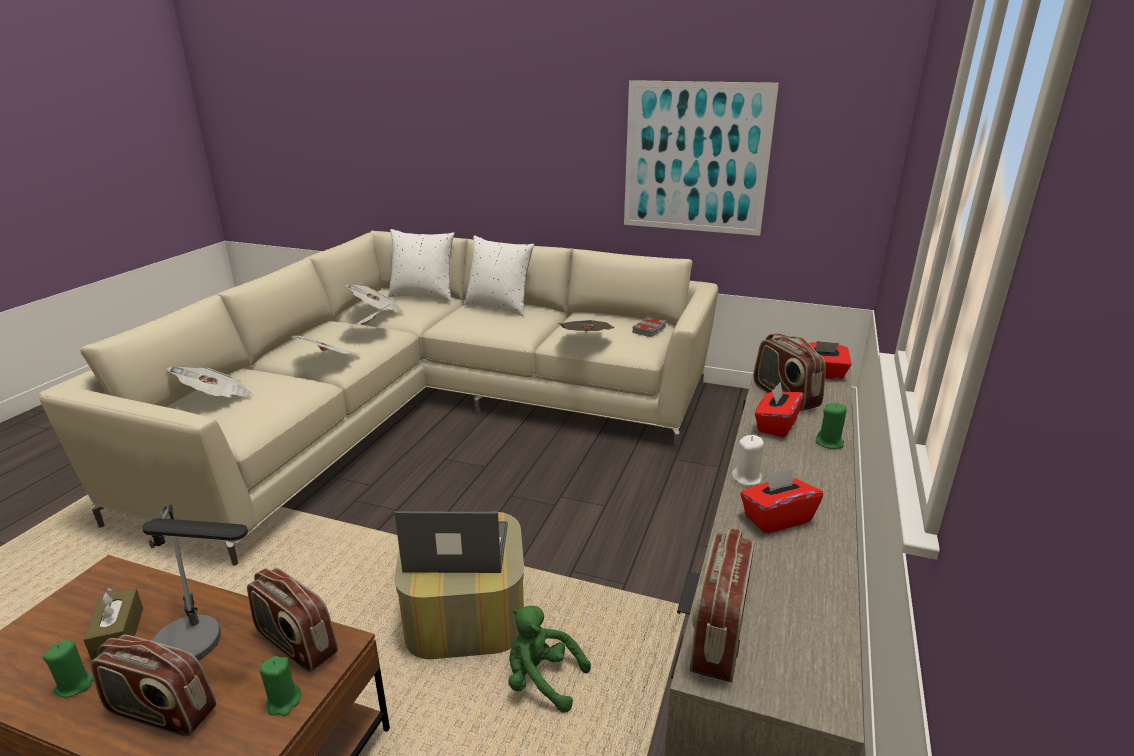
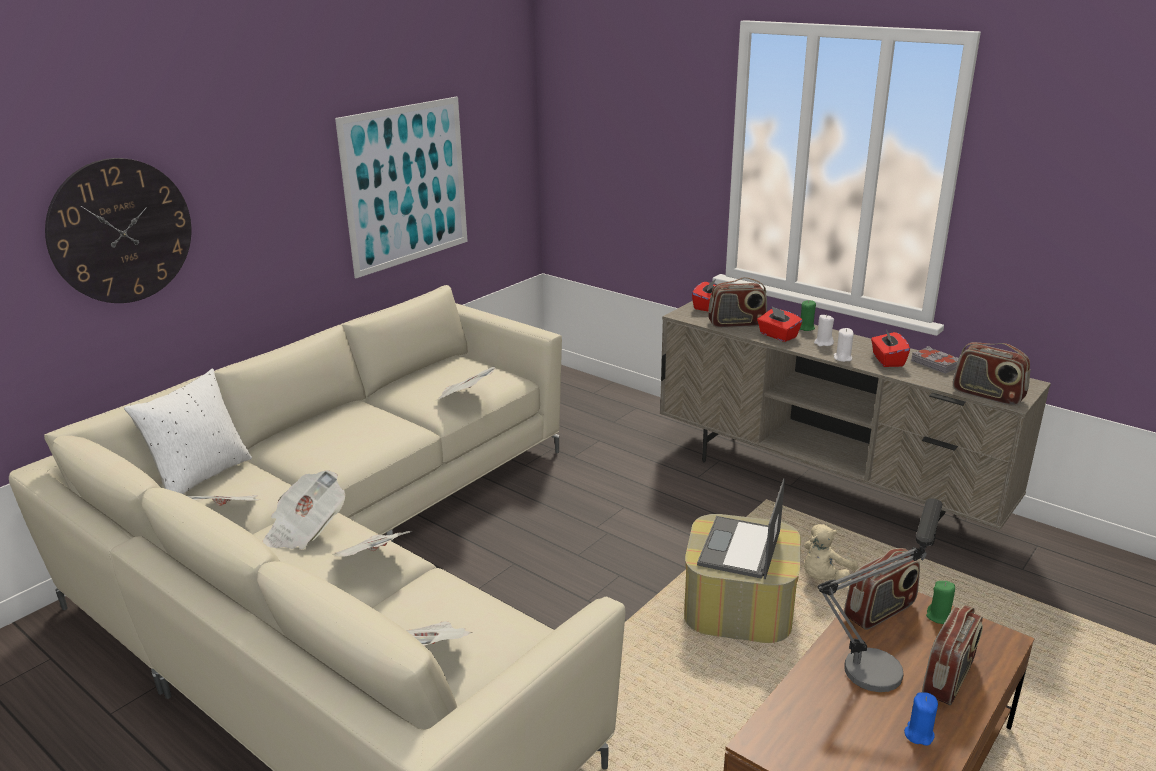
camera: 70 degrees left, 0 degrees up
(75, 685) = (918, 734): green candle -> blue candle
(118, 633) = (855, 717): brown tissue box -> none
(453, 128) = (121, 231): none -> wall clock
(499, 307) = (312, 430): white pillow -> none
(542, 680) = (824, 578): green plush toy -> beige plush toy
(649, 330) = (470, 365): grey book -> grey book (935, 364)
(787, 460) = (823, 343): none -> white candle

